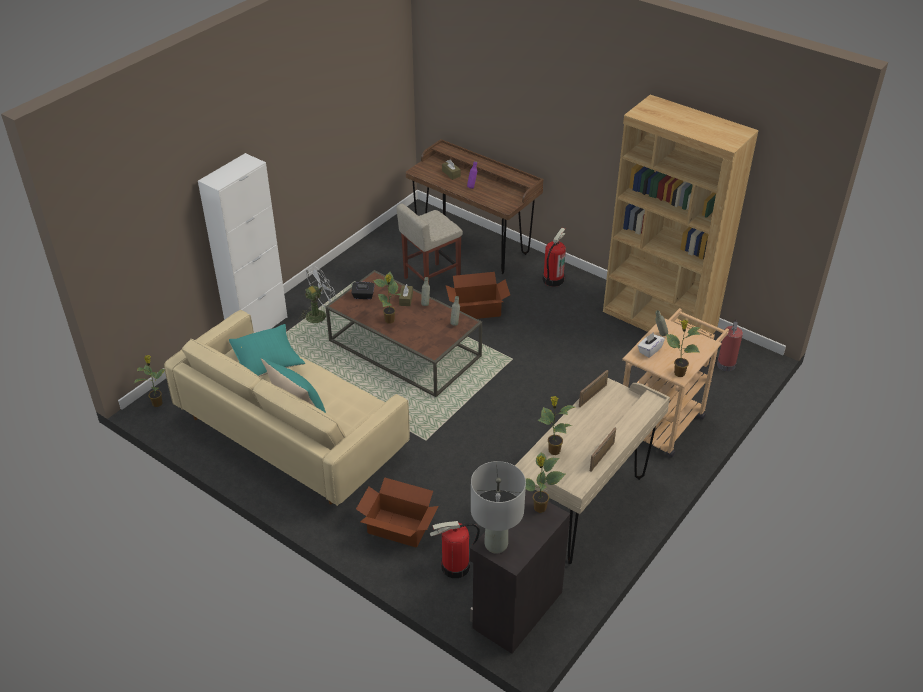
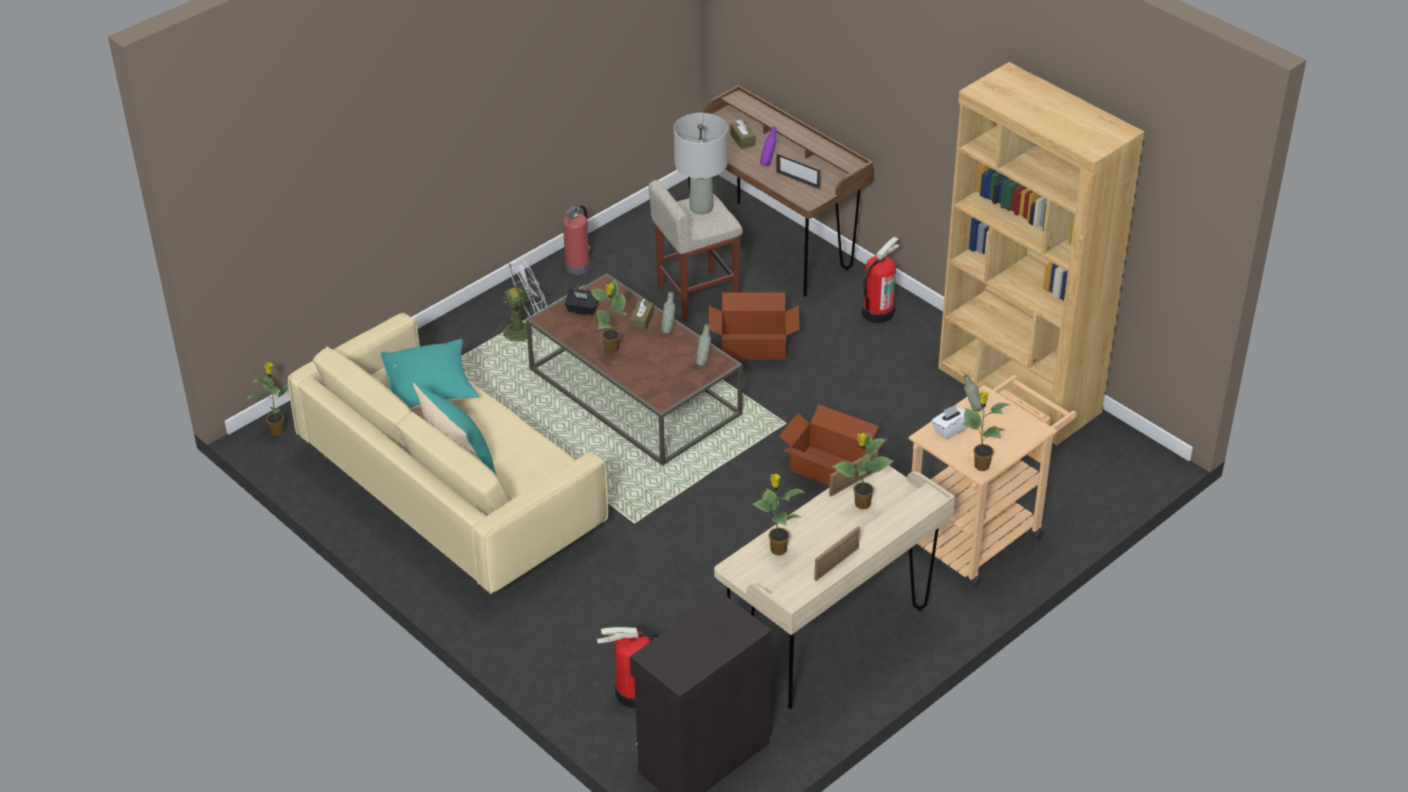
camera: 10 degrees right, 0 degrees up
(257, 327) = (433, 338): white cabinet -> none
(398, 528) = (570, 635): cardboard box -> cardboard box (829, 470)
(495, 196) = (798, 180): none -> picture frame
(496, 545) = (664, 656): grey table lamp -> grey table lamp (701, 208)
(539, 508) = (733, 619): potted plant -> potted plant (861, 504)
(726, 364) = (1098, 465): fire extinguisher -> fire extinguisher (578, 266)

